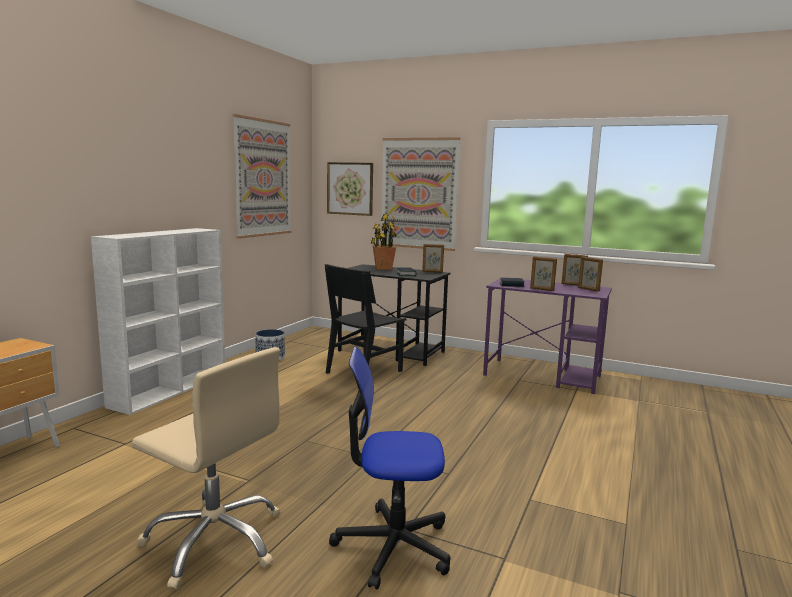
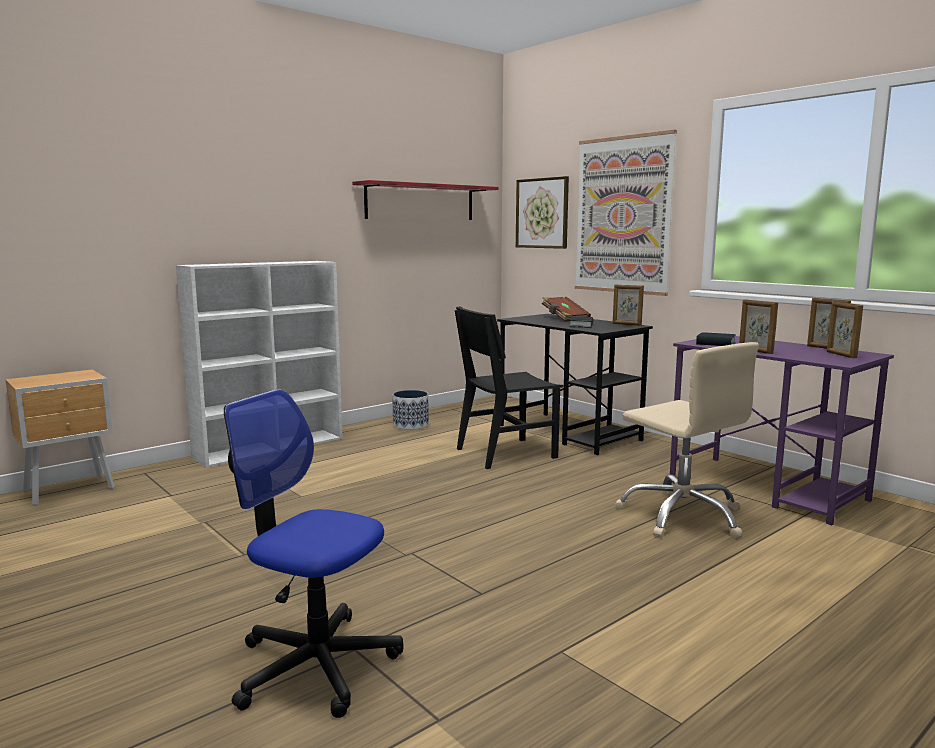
camera: 25 degrees right, 0 degrees up
(215, 540) = (142, 610): beige office chair -> beige office chair (682, 515)
(263, 178) = (420, 202): picture -> red shelf
(383, 268) = (564, 318): potted plant -> brown book

